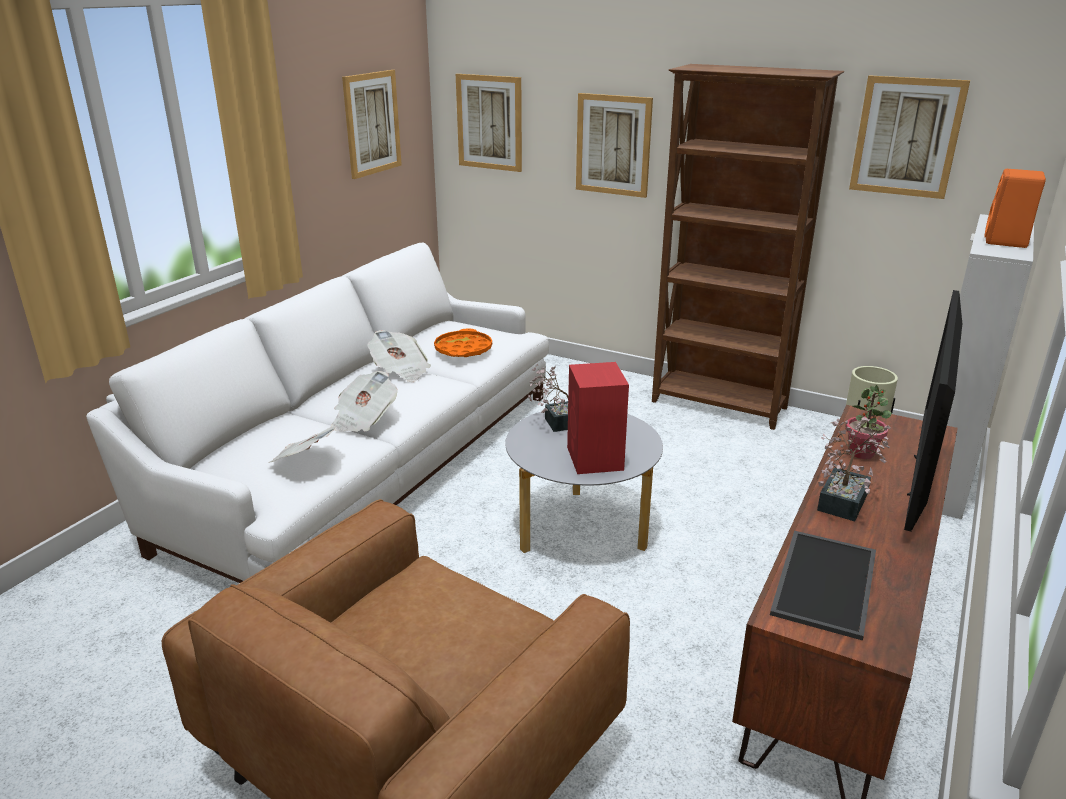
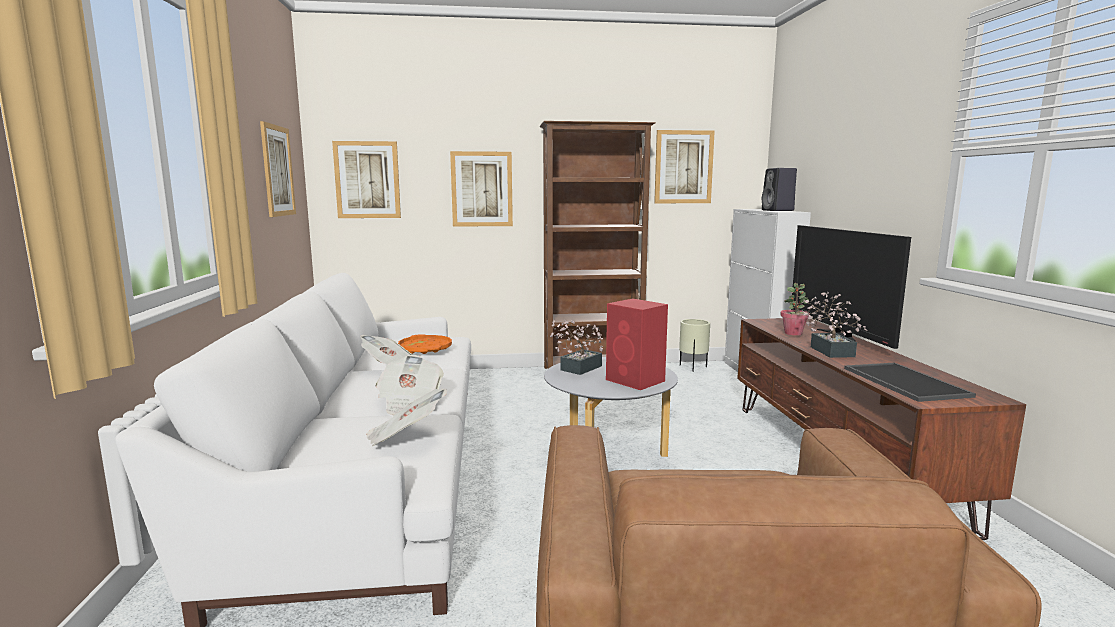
camera: 35 degrees left, 15 degrees down
(1006, 242) = (778, 210): orange speaker -> black speaker

